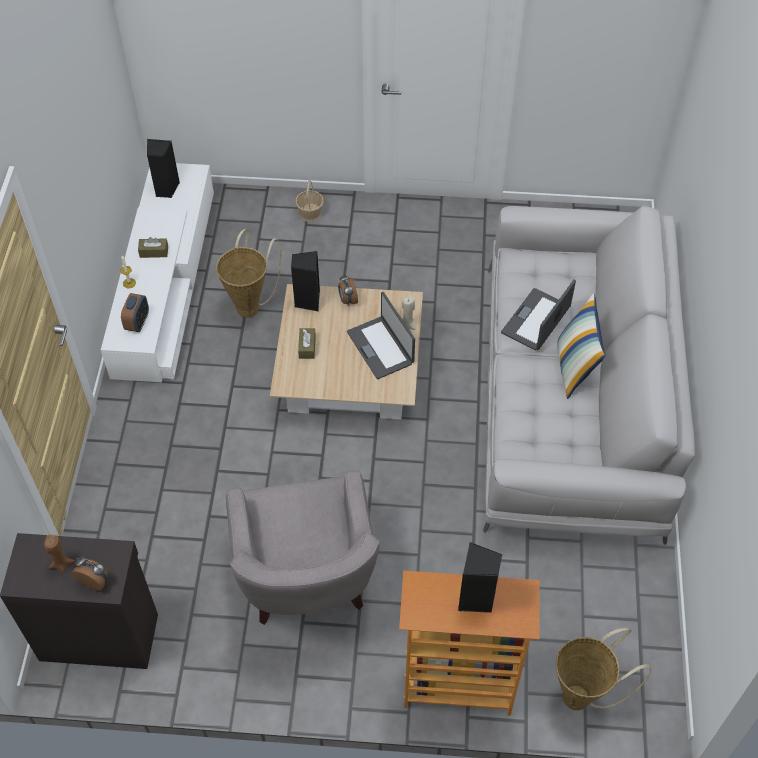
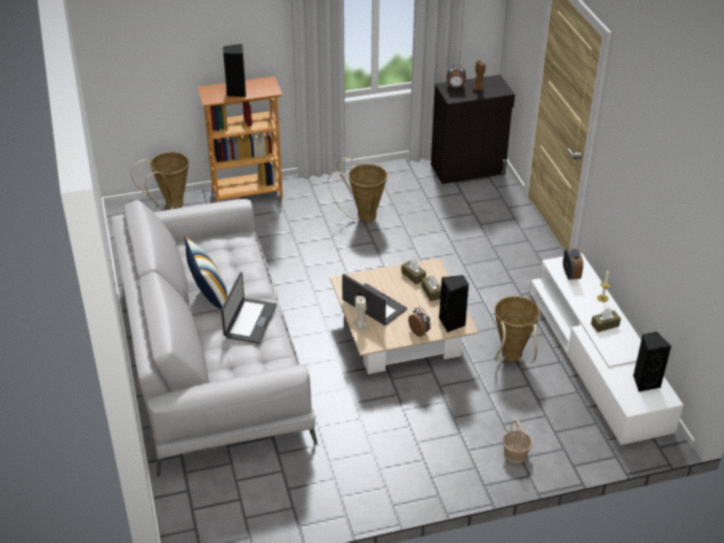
camera: 160 degrees right, 15 degrees down
(306, 579) = (362, 216): grey armchair -> basket
(315, 376) = (413, 276): none -> brown tissue box

